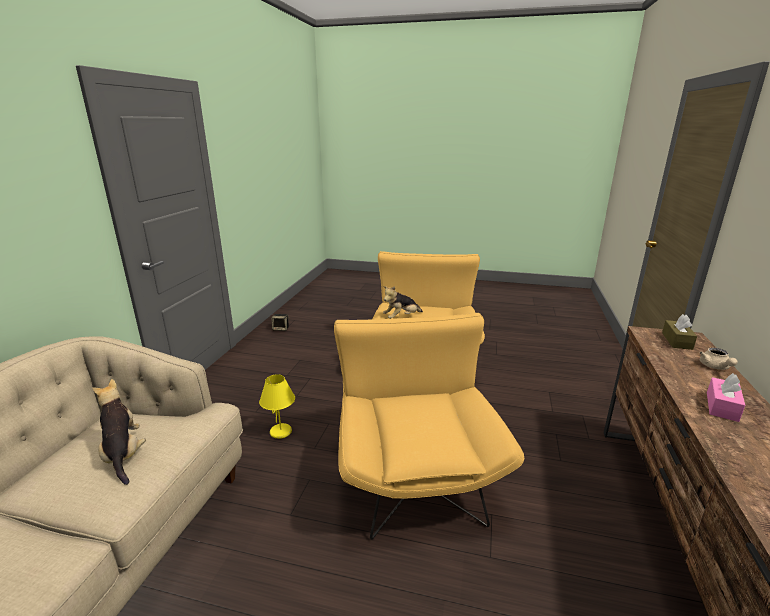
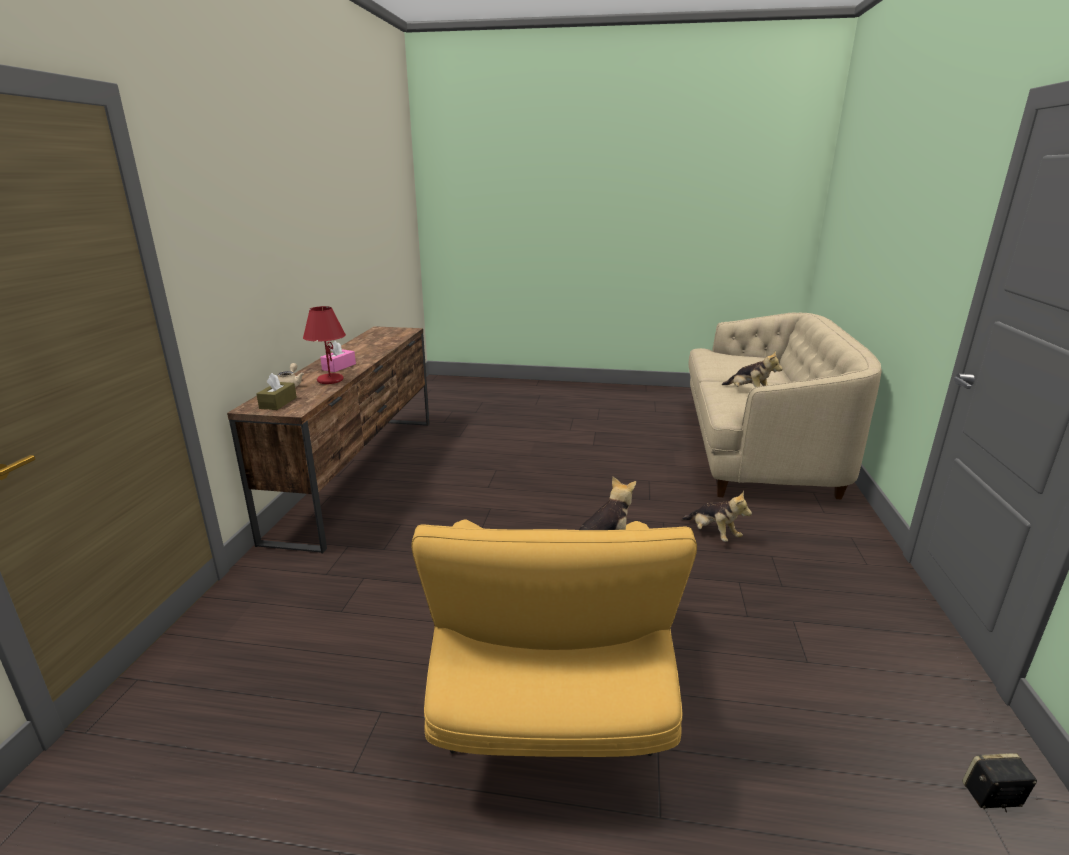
camera: 175 degrees right, 0 degrees up
(281, 432) = (713, 534): yellow table lamp -> plush toy
(413, 467) = (554, 512): yellow armchair -> none
(683, 374) = (330, 380): none -> red table lamp

